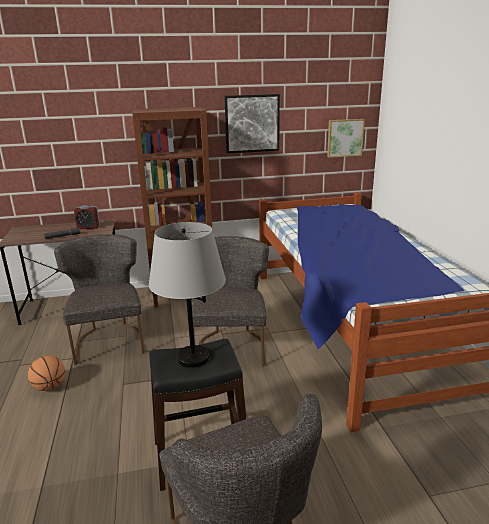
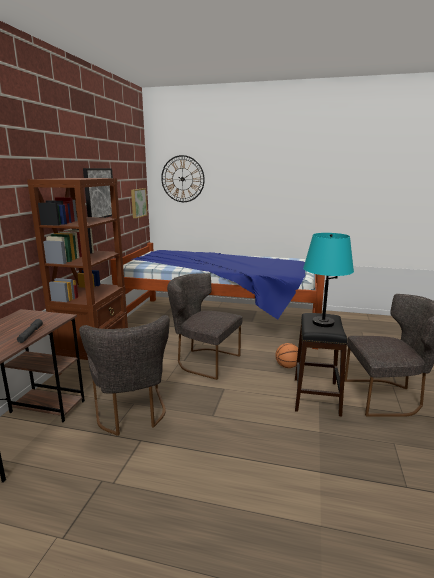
camera: 65 degrees left, 5 degrees down
(49, 387) = (181, 460): basketball -> basketball (287, 366)
(88, 227) = (24, 321): alarm clock -> none
(109, 340) = (131, 414): grey chair -> grey chair turned 120 degrees counterclockwise
(192, 358) = (323, 323): grey table lamp -> turquoise table lamp
(406, 108) = (182, 179): none -> wall clock

